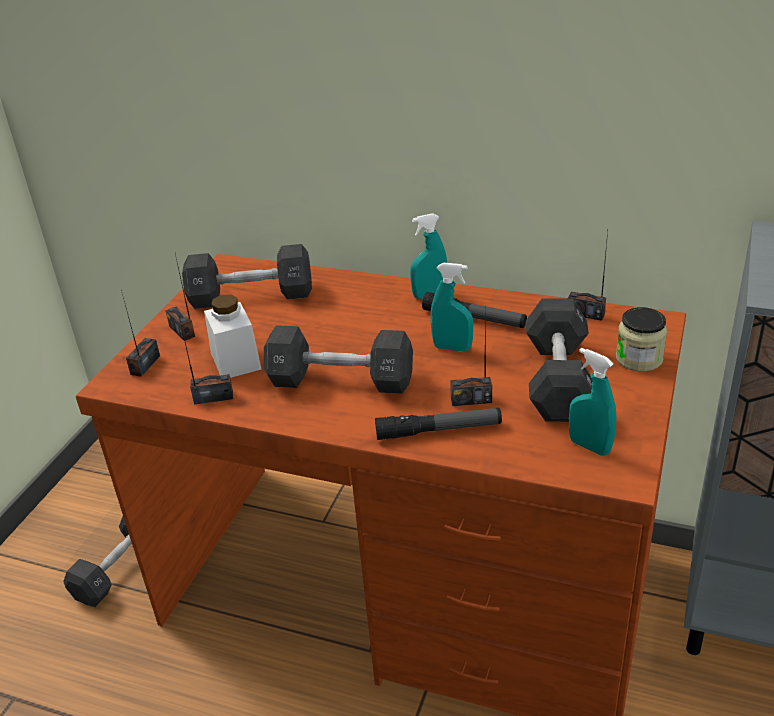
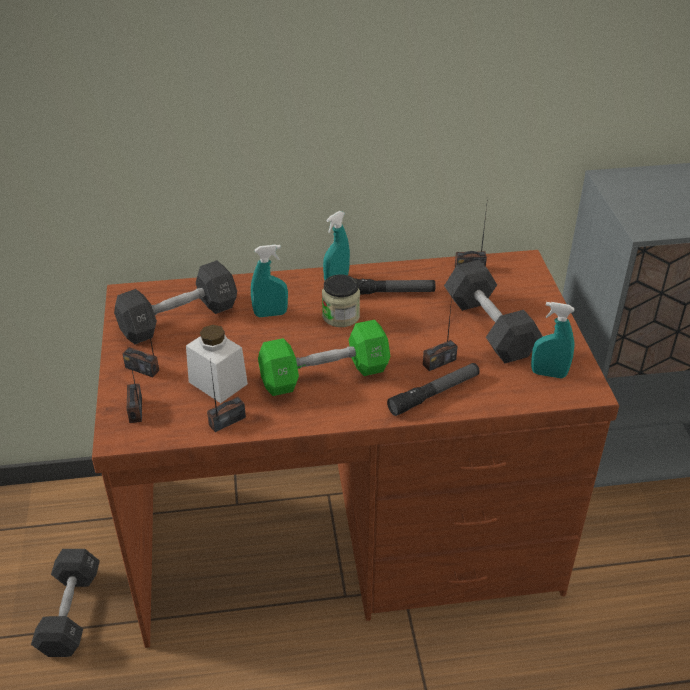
camera: 30 degrees left, 5 degrees up
(341, 380) = (324, 375): black dumbbell -> green dumbbell
(452, 348) = (391, 322): turquoise spray bottle -> turquoise spray bottle (270, 314)
(639, 359) = (533, 295): jar -> jar (341, 316)

